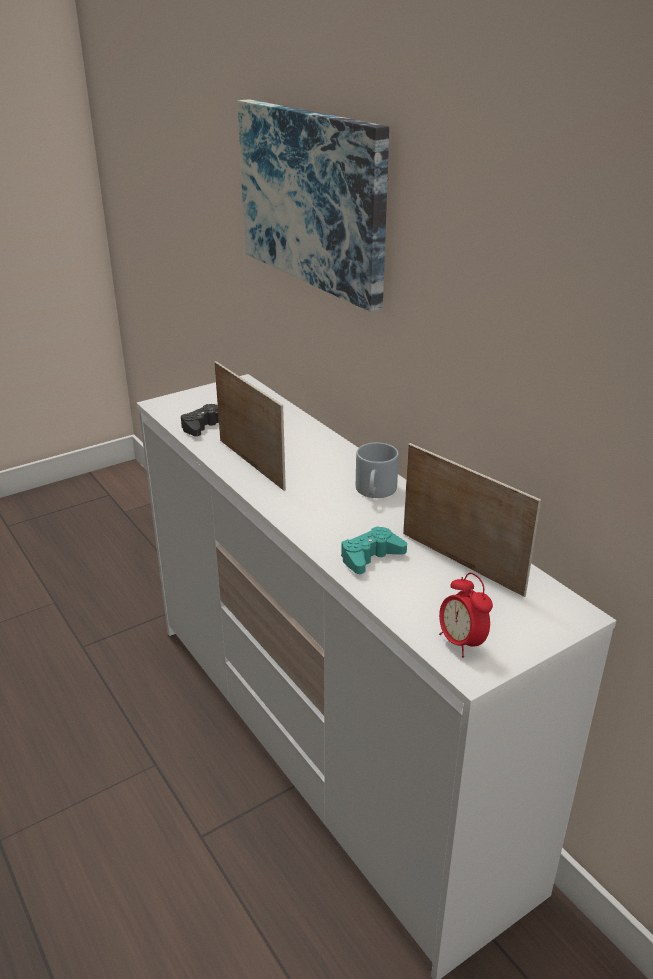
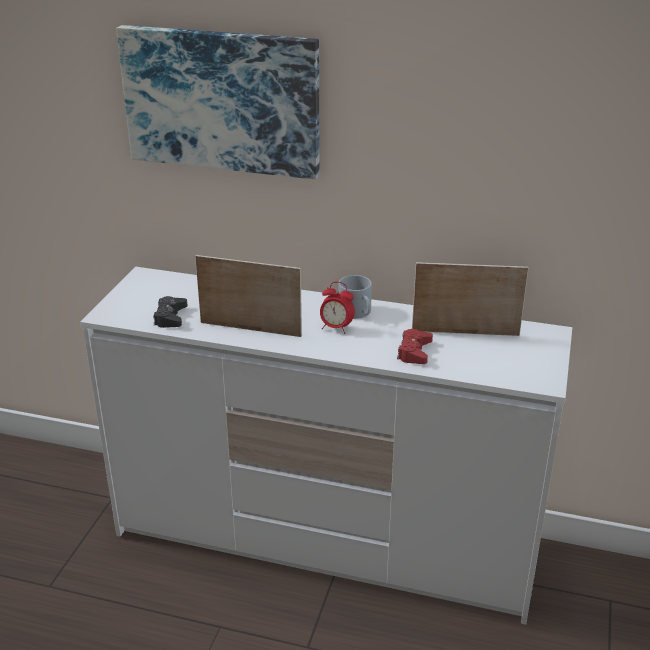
camera: 40 degrees left, 0 degrees up
(370, 557) = (414, 352): turquoise game controller -> red game controller
(461, 643) = (523, 373): alarm clock -> alarm clock (336, 328)

